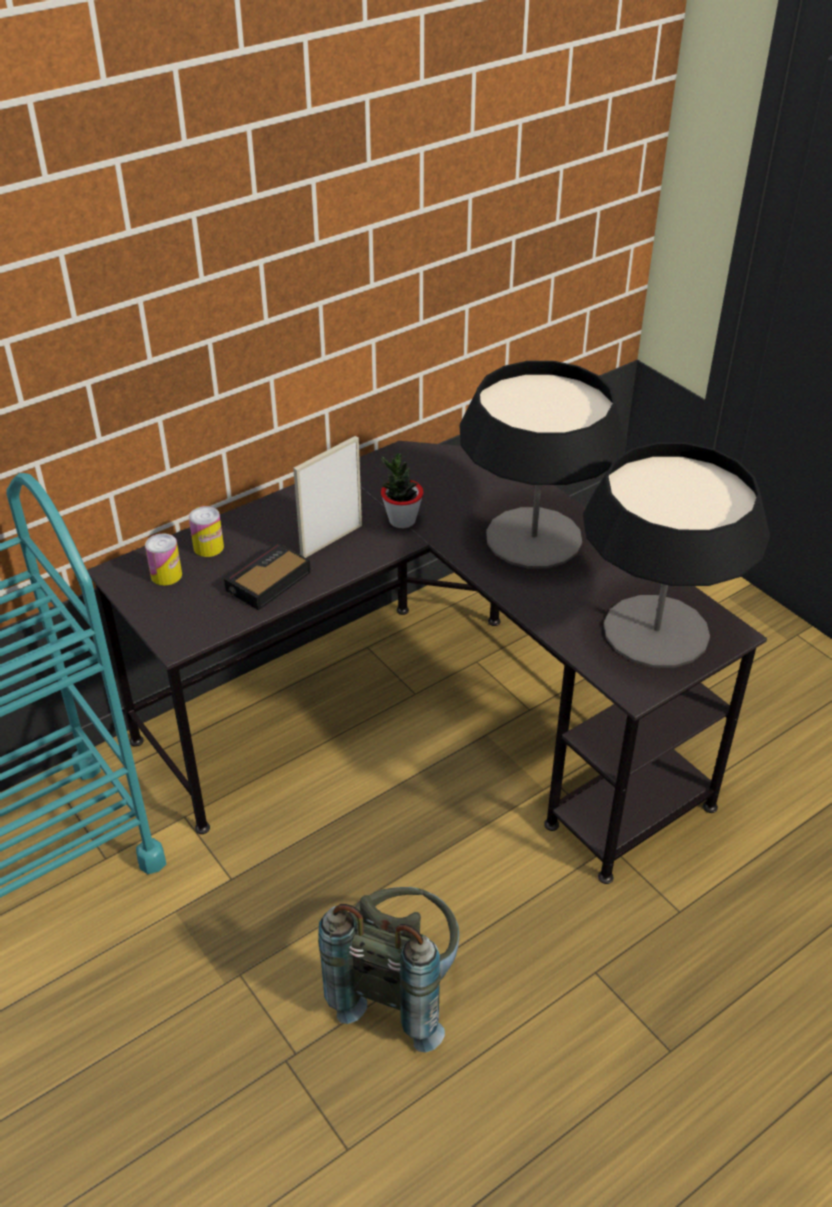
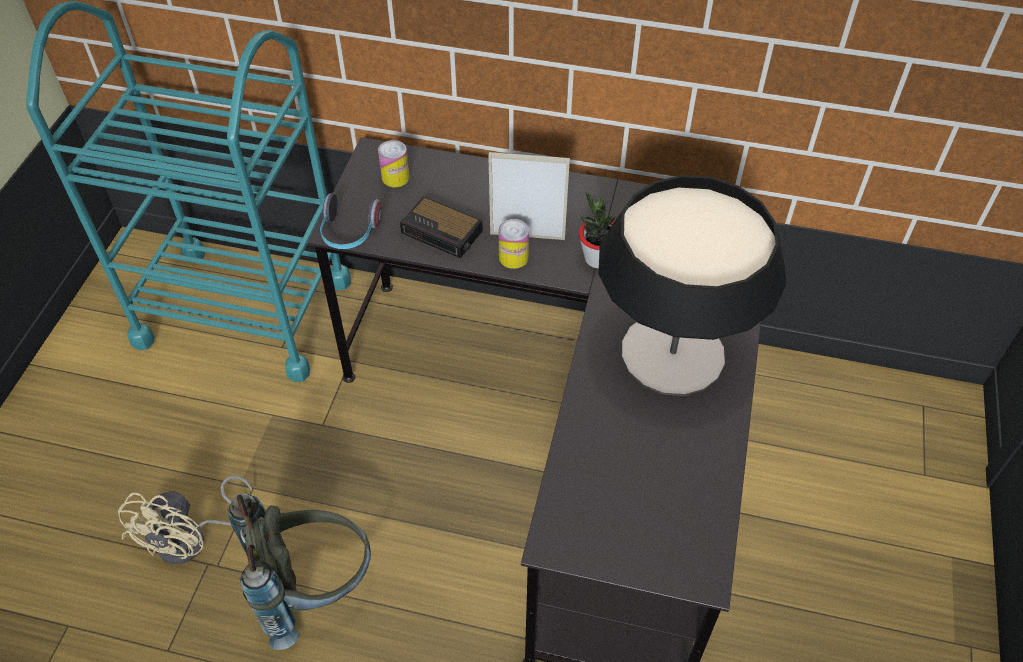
camera: 50 degrees right, 10 degrees up
(192, 635) = (349, 233): none -> headphones
(208, 547) = (447, 177): can -> can (513, 257)
(245, 1058) = (193, 539): none -> beige fan
(267, 582) = (443, 232): alarm clock -> alarm clock turned 150 degrees counterclockwise
(656, 631) = (645, 514): table lamp -> none

